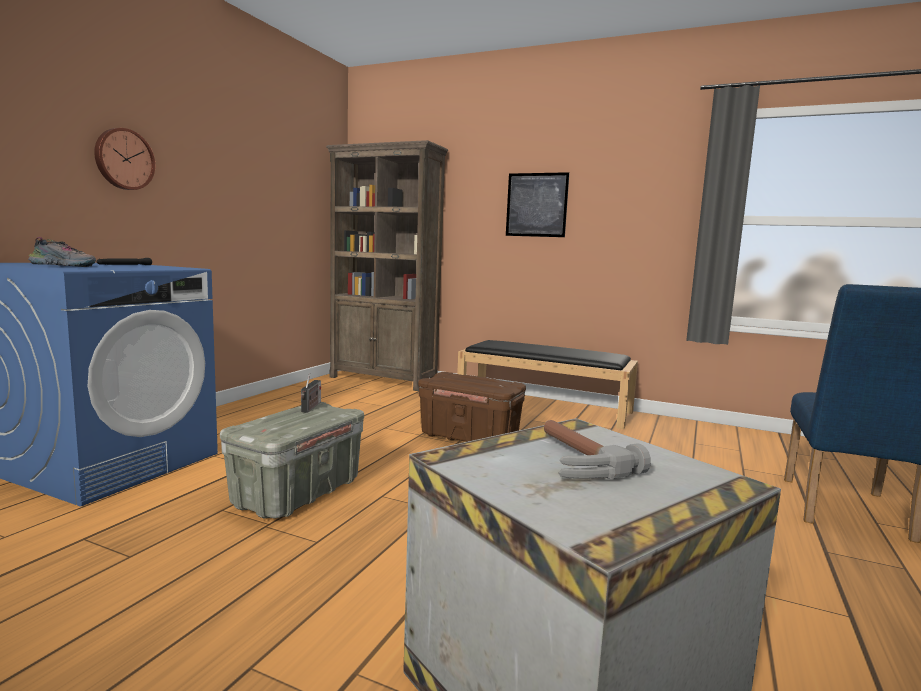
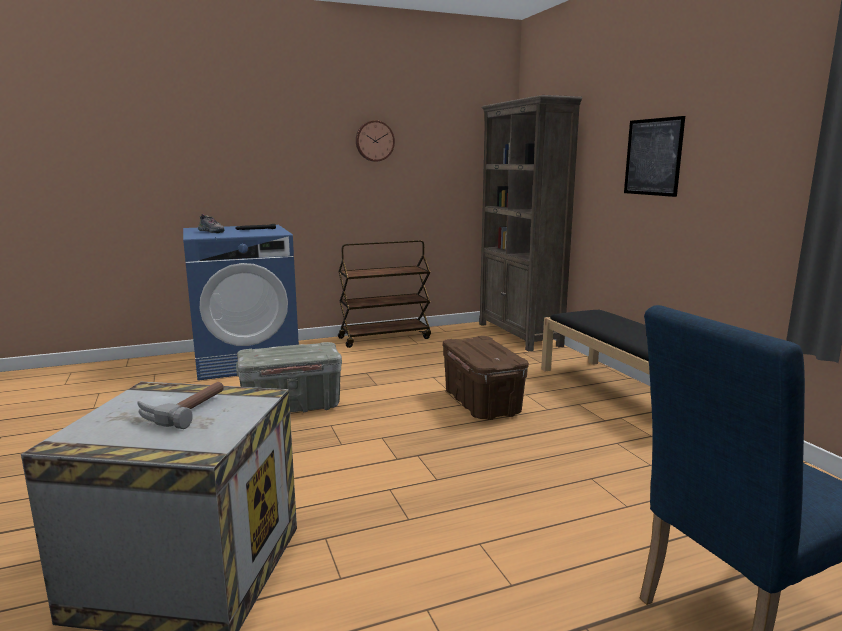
camera: 45 degrees right, 5 degrees up
(123, 159) = (282, 151): wall clock -> wall clock (374, 141)
(257, 404) = (385, 338): none -> brown cart
(311, 407) = (314, 346): radio -> none

